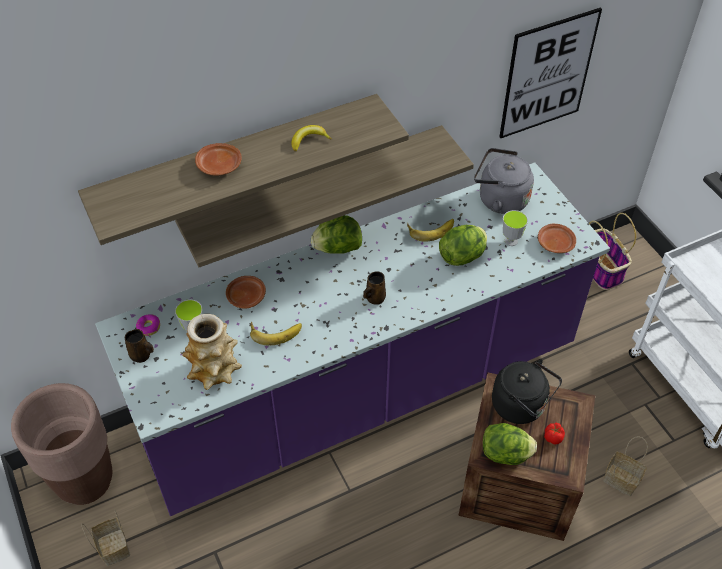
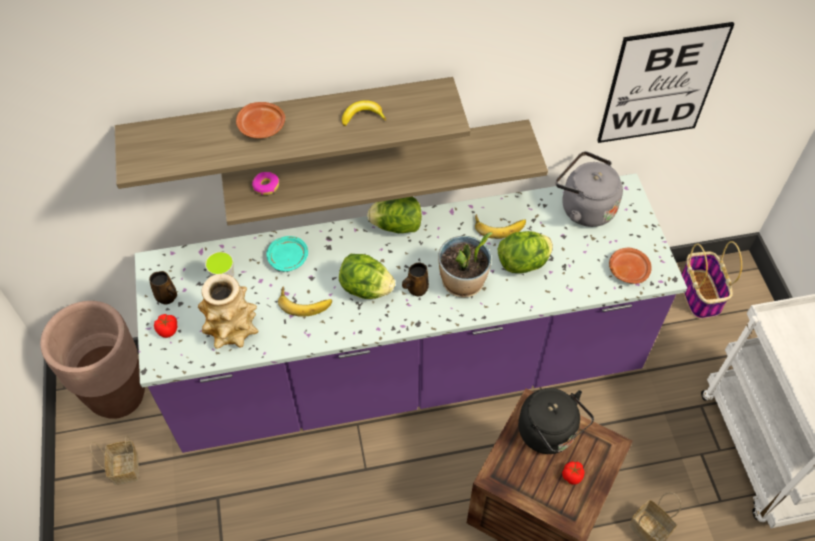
camera: 15 degrees right, 5 degrees up
(148, 327) = (183, 269): donut -> donut (266, 186)
(152, 384) = (168, 330): none -> tomato
(246, 296) = (288, 257): brown plate -> turquoise plate
(415, 284) = (463, 283): none -> potted plant
(506, 454) = (516, 481): lettuce -> lettuce (366, 288)
(511, 241) = (581, 257): cup -> none

